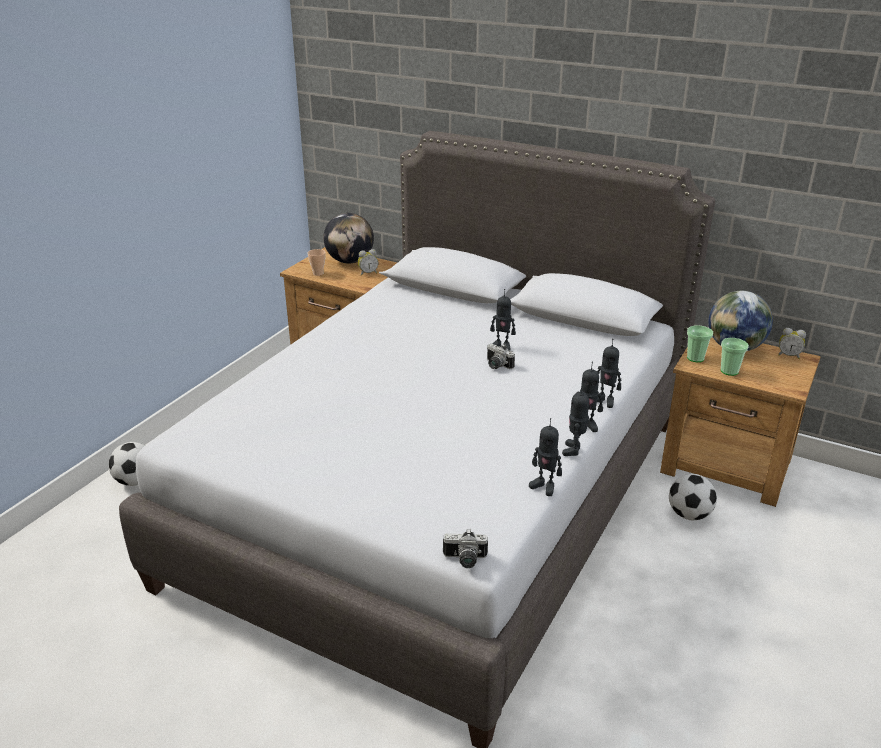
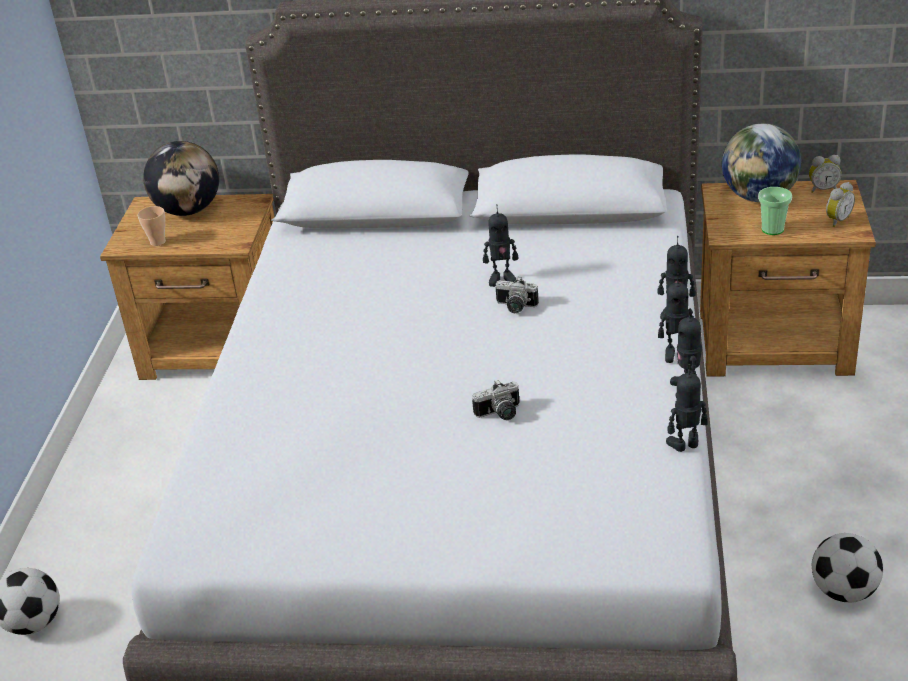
camera: 20 degrees left, 5 degrees up
(368, 273) = (229, 221): alarm clock -> alarm clock (836, 220)
(464, 560) = (664, 567): camera -> camera (500, 414)
(544, 486) = (686, 445): toy robot -> toy robot turned 150 degrees clockwise
(689, 515) = (769, 418): football -> football (843, 591)
(695, 358) = (724, 223): cup -> none

